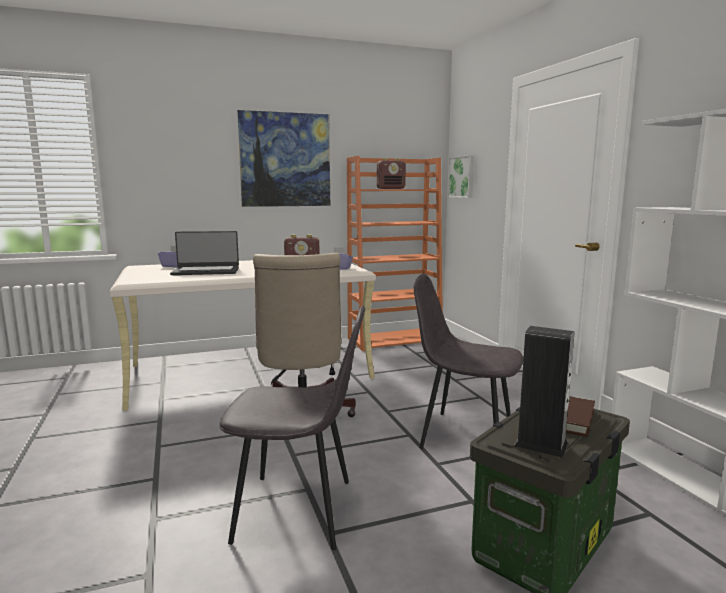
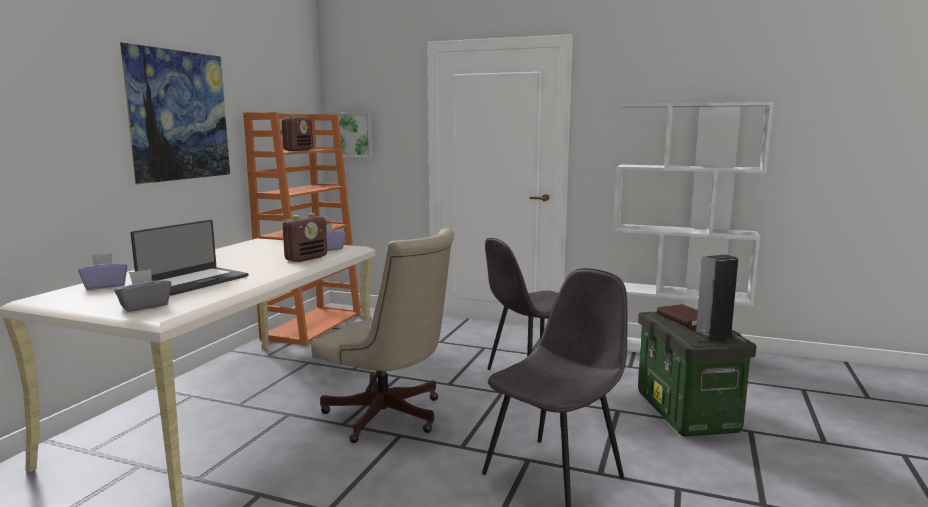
camera: 50 degrees left, 0 degrees up
(144, 277) = (144, 306): none -> grey tissue box

